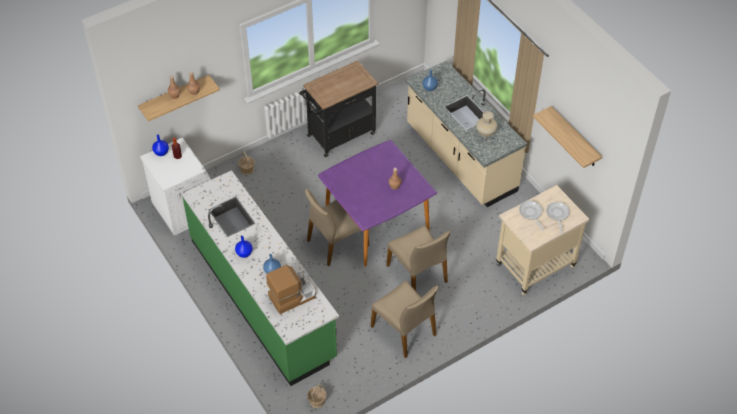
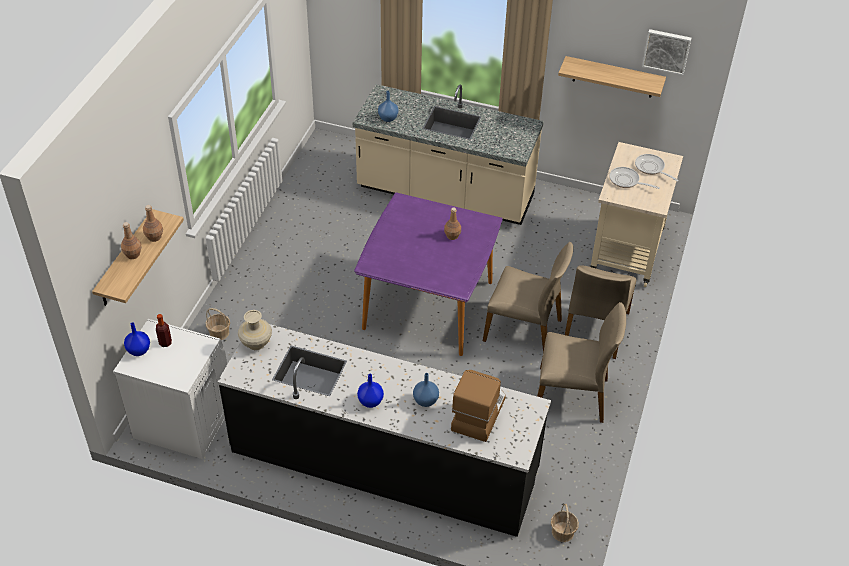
camera: 40 degrees left, 5 degrees down
(262, 298) = (384, 461): green counter -> black counter
(336, 242) = (405, 350): beige chair -> beige chair (594, 329)
(339, 136) = (292, 239): black cart -> none
(486, 133) = (494, 132): beige vase -> beige vase (256, 343)
(604, 138) = (666, 51): none -> picture

